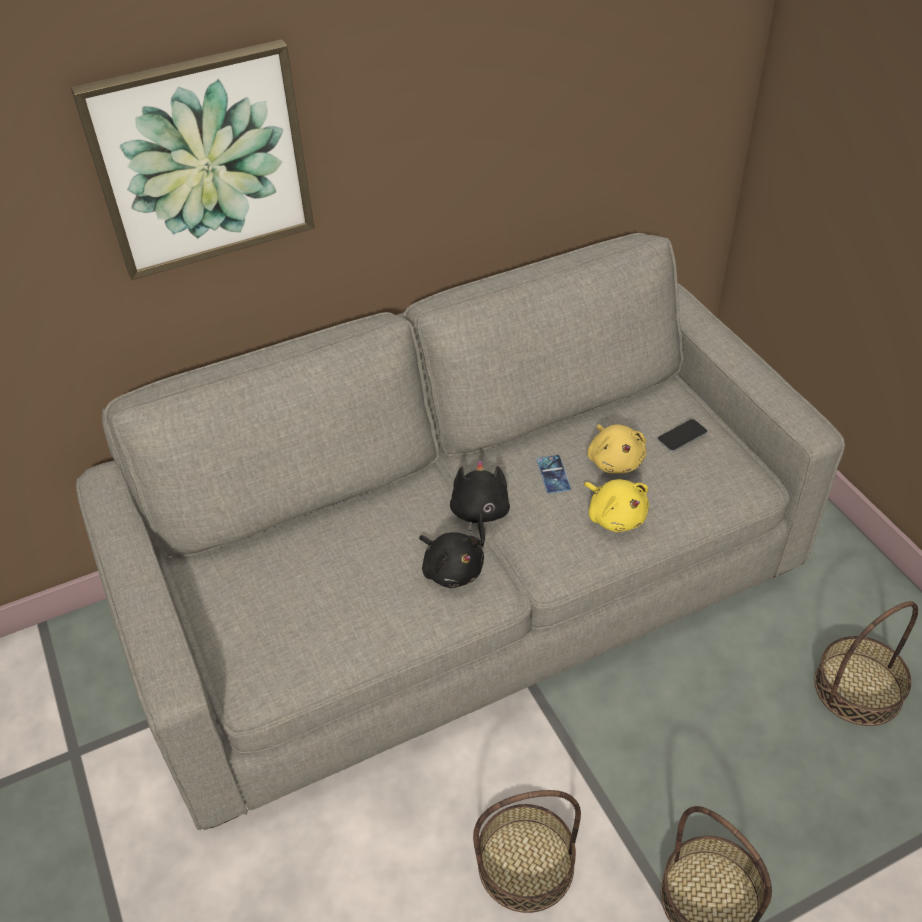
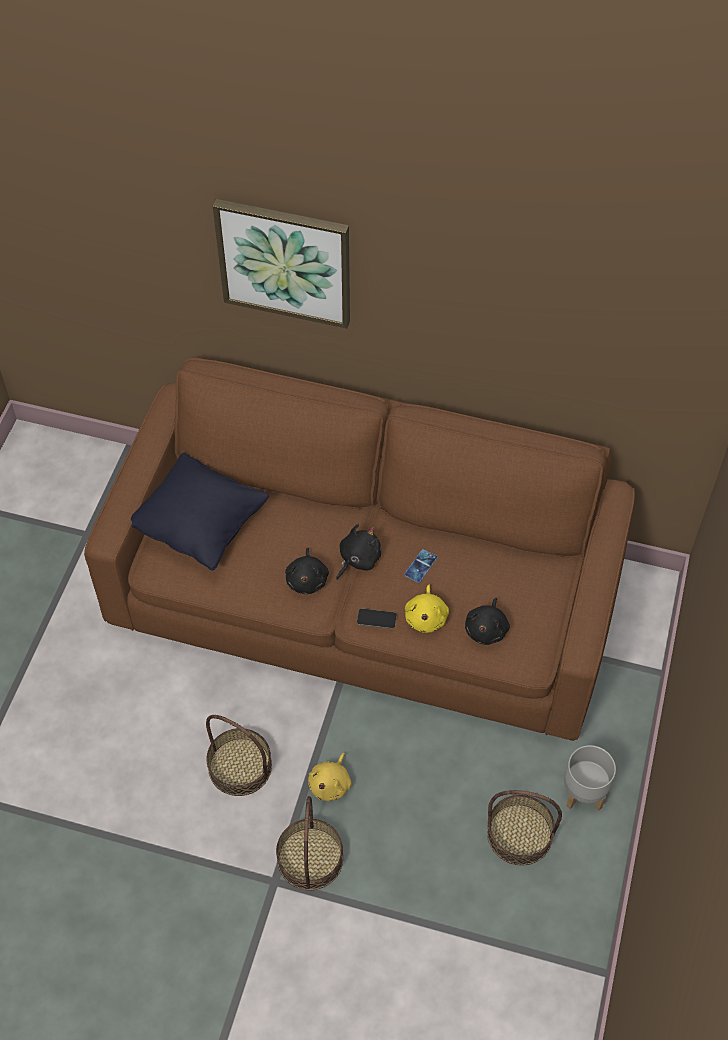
camera: 40 degrees right, 10 degrees up
(266, 603) = (200, 526): none -> black pillow
(465, 586) = (364, 596): grey sofa -> brown sofa
(615, 460) = (466, 584): yellow plush toy -> yellow plush toy (331, 784)
(682, 435) = (525, 599): phone -> phone (376, 619)
(682, 485) = (486, 629): none -> black plush toy
(858, 604) = (583, 792): none -> grey planter

